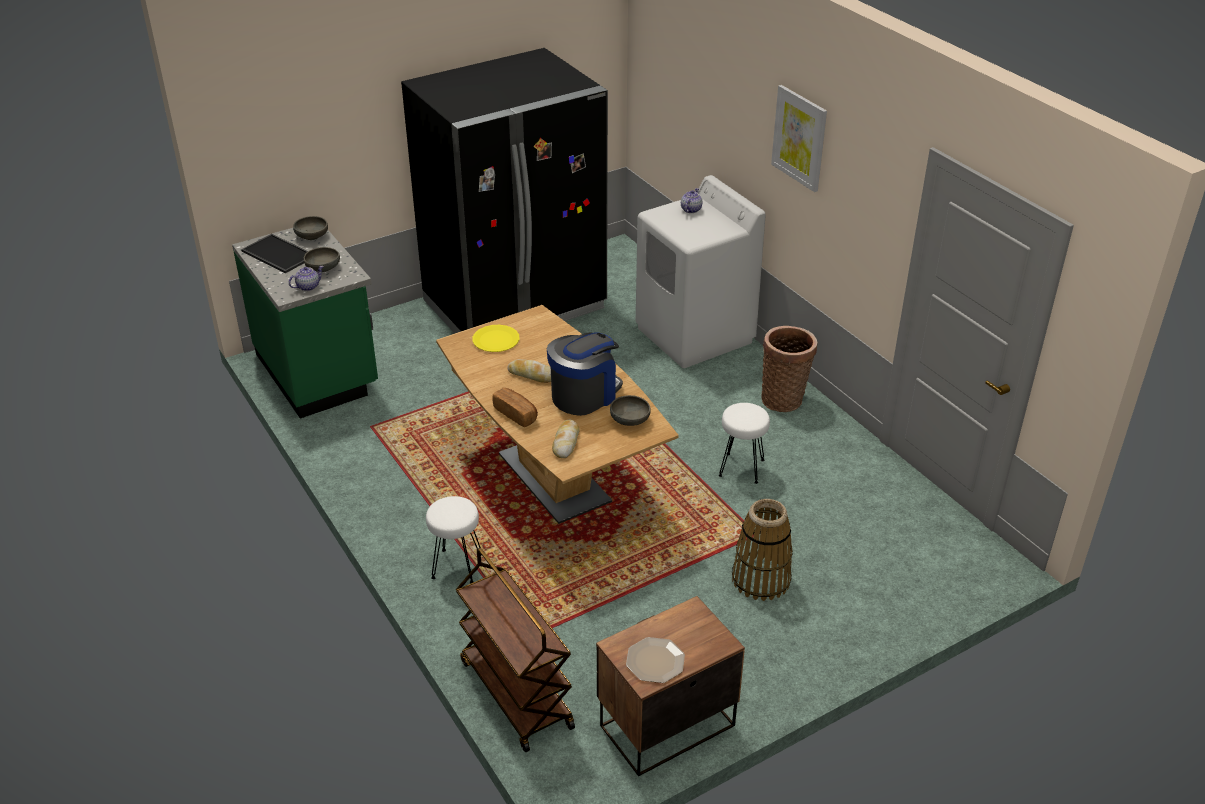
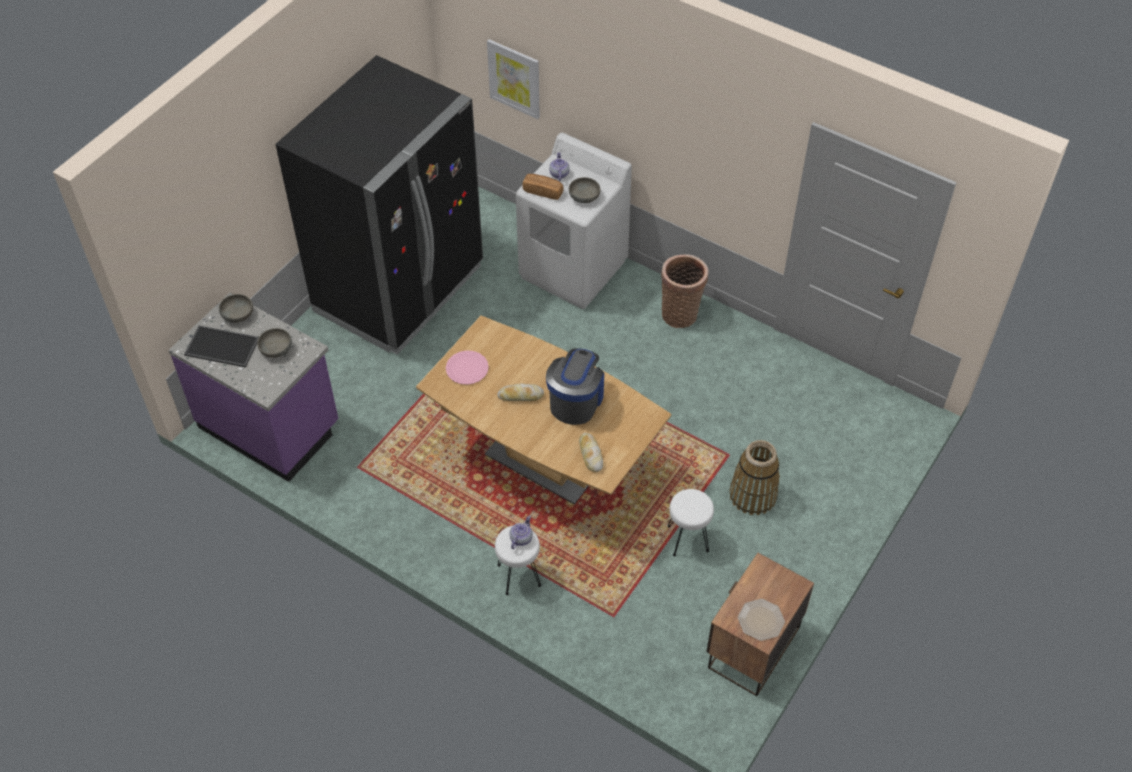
camera: 25 degrees left, 15 degrees up
(308, 286) = (278, 375): teapot -> teapot (521, 538)
(318, 371) = (270, 425): green counter -> purple counter
(495, 340) = (467, 368): yellow plate -> pink plate
(515, 694) = (632, 668): brown cart -> none
(516, 414) = (534, 441): bread -> bread (543, 191)
(629, 420) = (626, 413): grey bowl -> grey bowl (584, 197)
(741, 468) = (684, 396): white stool -> white stool (687, 539)
(799, 138) = (664, 107): picture -> picture (514, 78)

